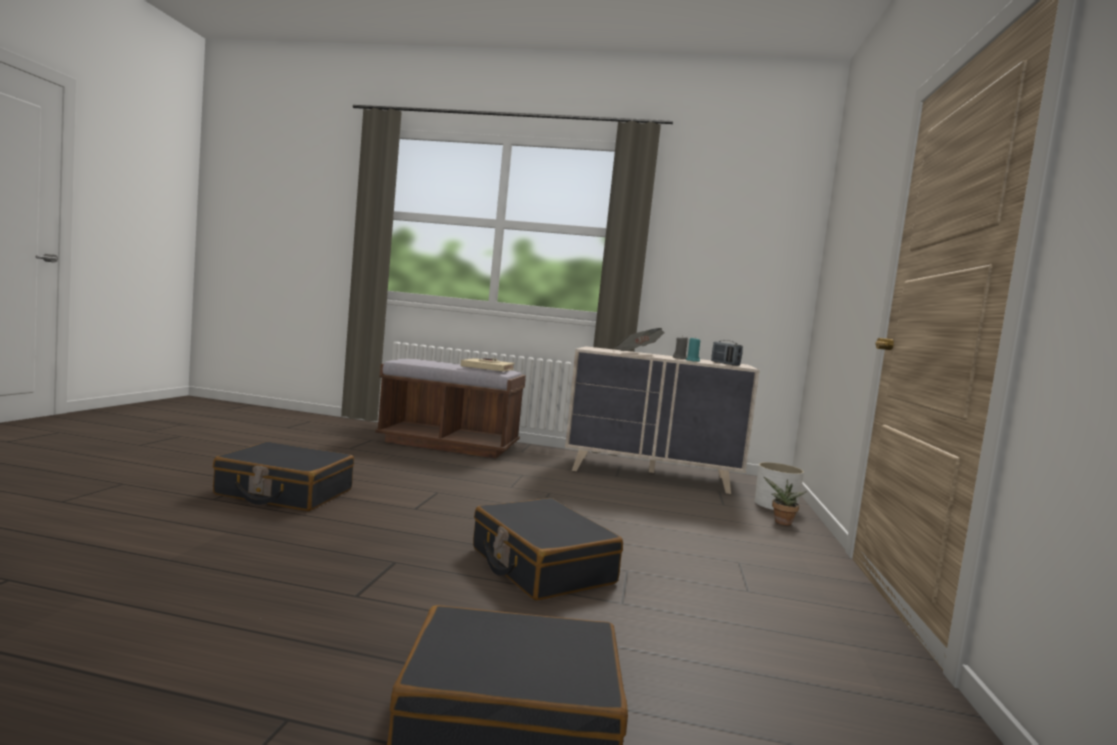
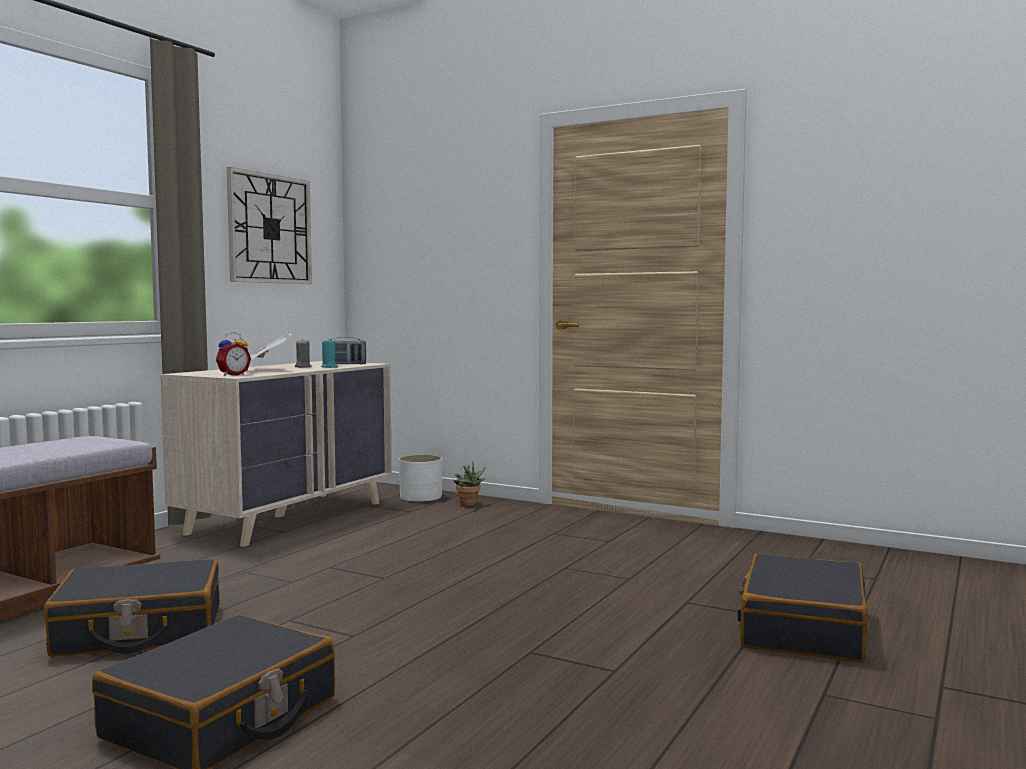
camera: 70 degrees left, 0 degrees up
(488, 369) = (84, 441): beige book -> none
(541, 566) = (551, 594): black suitcase -> black suitcase (139, 631)
(595, 349) = (232, 375): none -> alarm clock
(725, 252) = (270, 229): none -> wall clock

